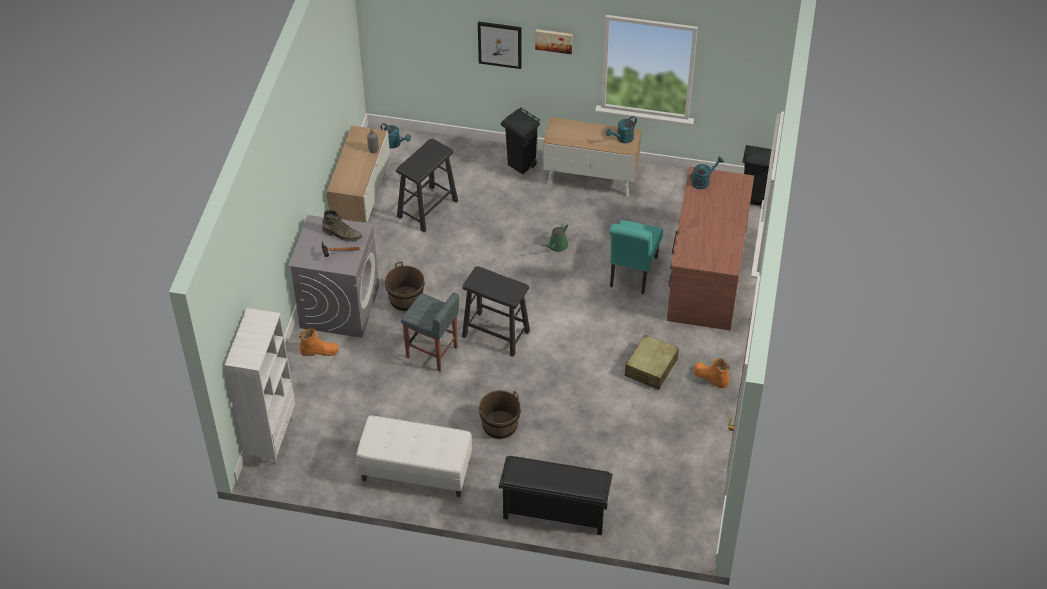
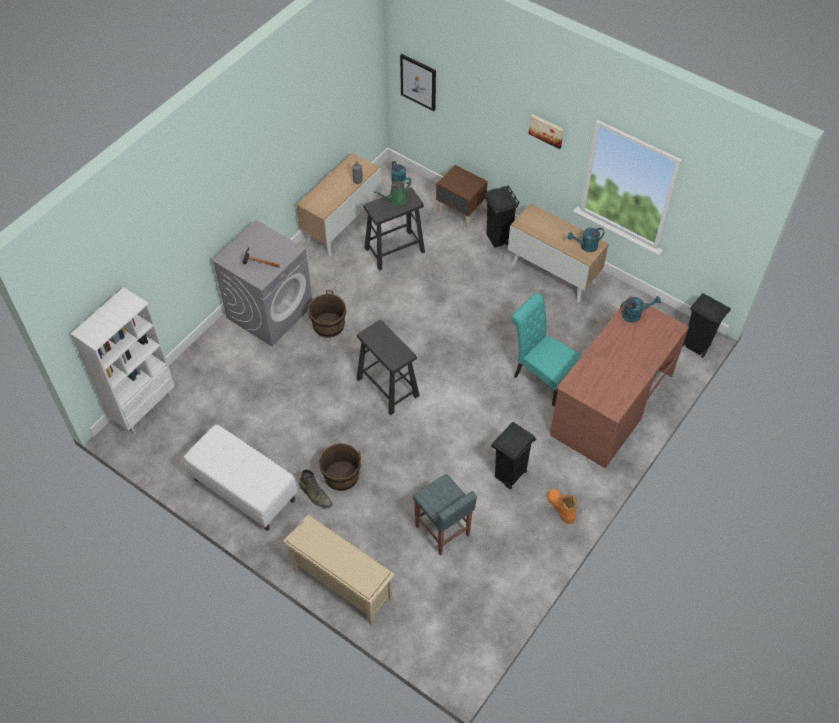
camera: 25 degrees right, 5 degrees up
(319, 351) = (230, 345): orange boot -> none
(342, 234) = (273, 248): green boot -> green boot (315, 495)
(432, 352) = (323, 383): grey stool -> grey stool (442, 531)
(471, 153) = (460, 213): none -> brown nightstand
(500, 44) = (499, 119): picture -> picture (418, 82)
(554, 513) = (341, 583): black shoe rack -> beige shoe rack
(557, 246) = (488, 325): green watering can -> green watering can (396, 200)
(631, 274) = (541, 377): turquoise chair -> turquoise chair turned 90 degrees clockwise
(651, 368) = (509, 476): beige suitcase -> black trash can

